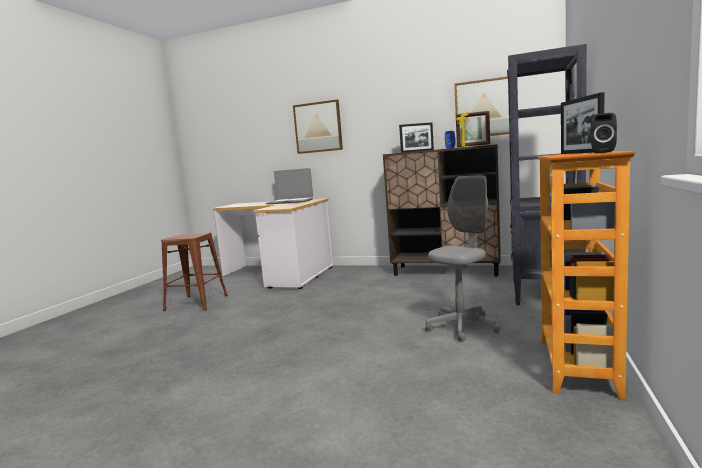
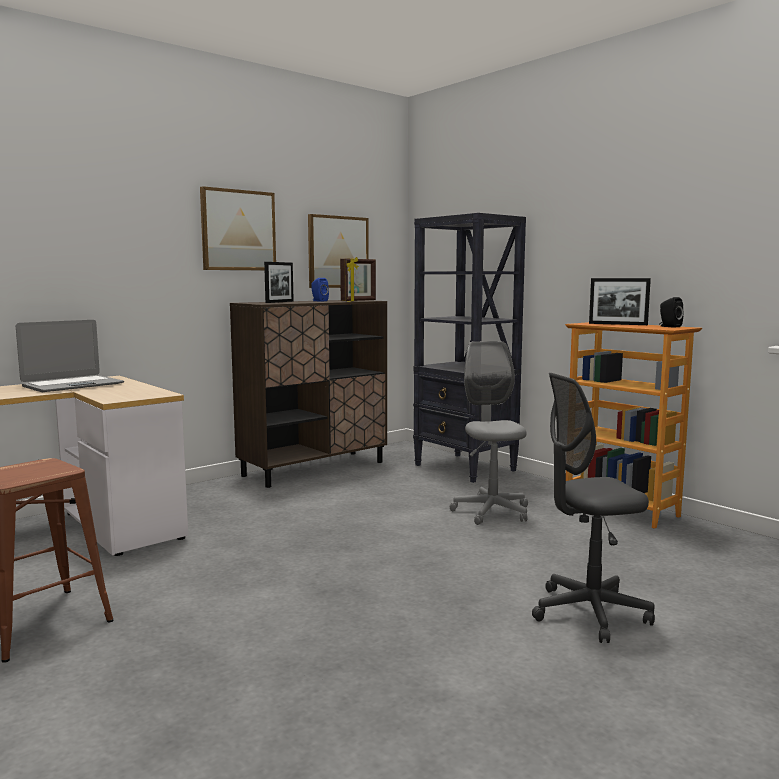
camera: 60 degrees left, 0 degrees up
(307, 406) = (589, 613): none -> grey office chair
(318, 127) = (98, 244): picture -> picture (238, 230)

